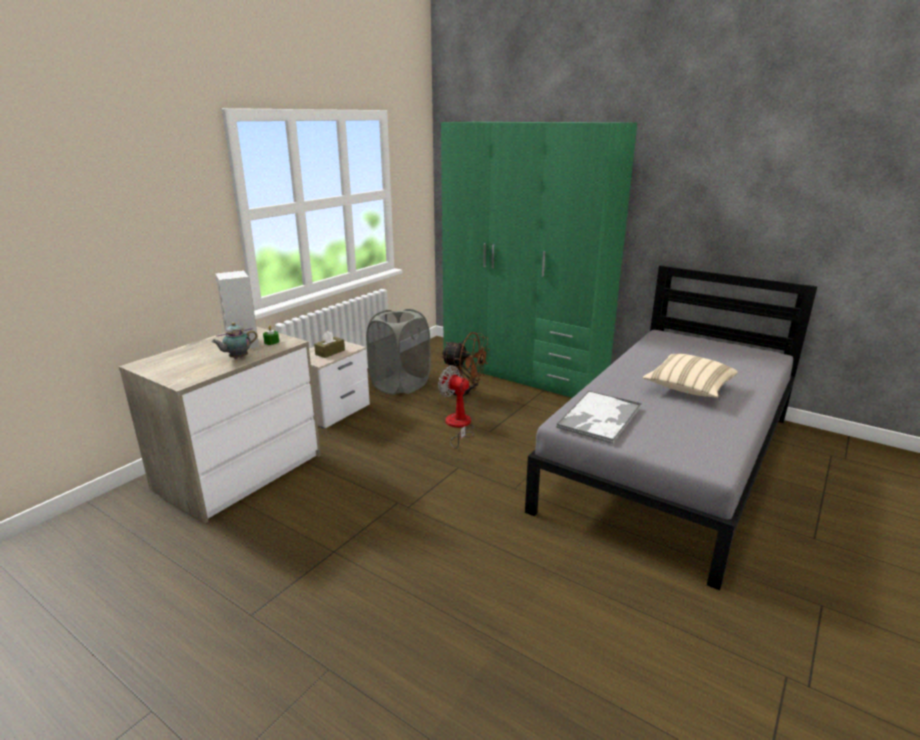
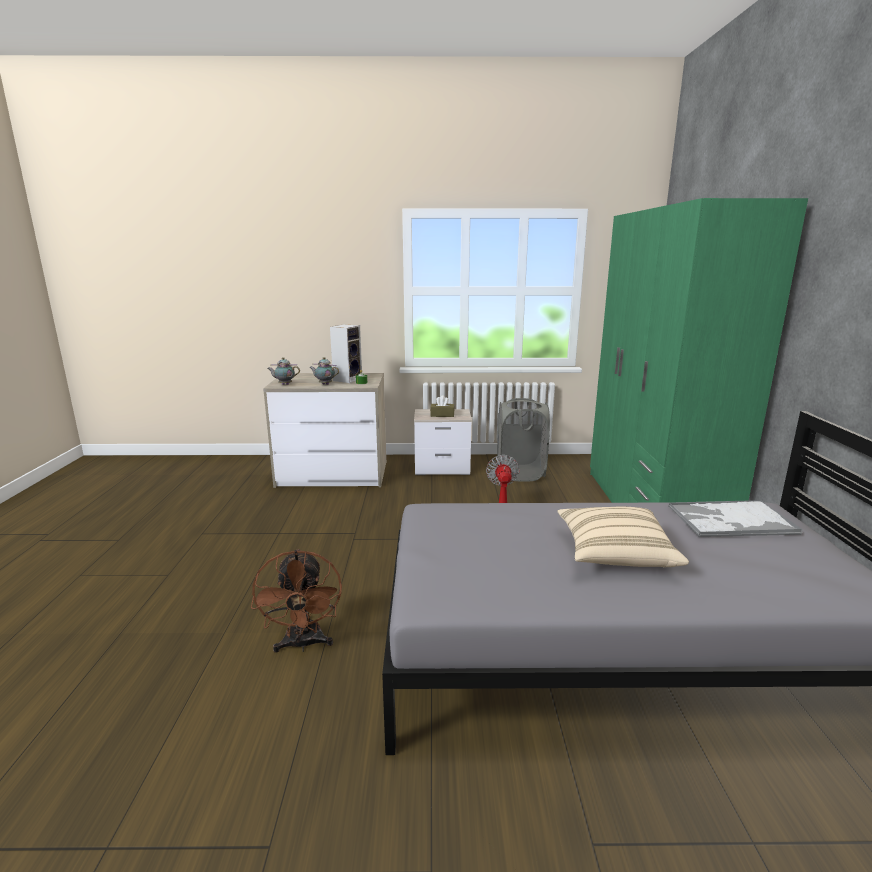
camera: 55 degrees right, 5 degrees down
(188, 376) = (284, 384): none -> teapot
(465, 394) = (553, 500): brown fan -> brown fan (303, 644)
(599, 417) = (456, 521): tray -> tray (730, 520)

